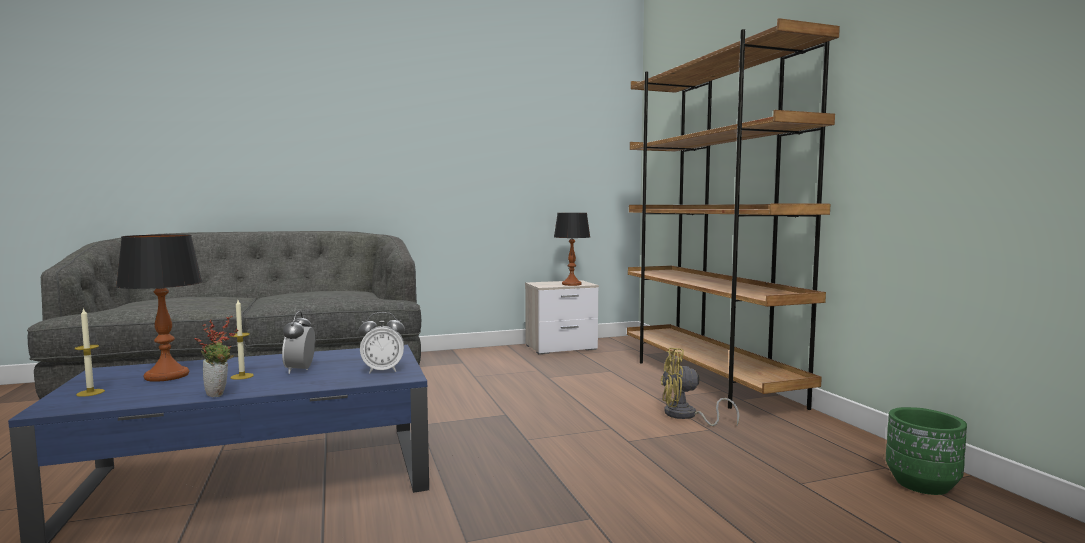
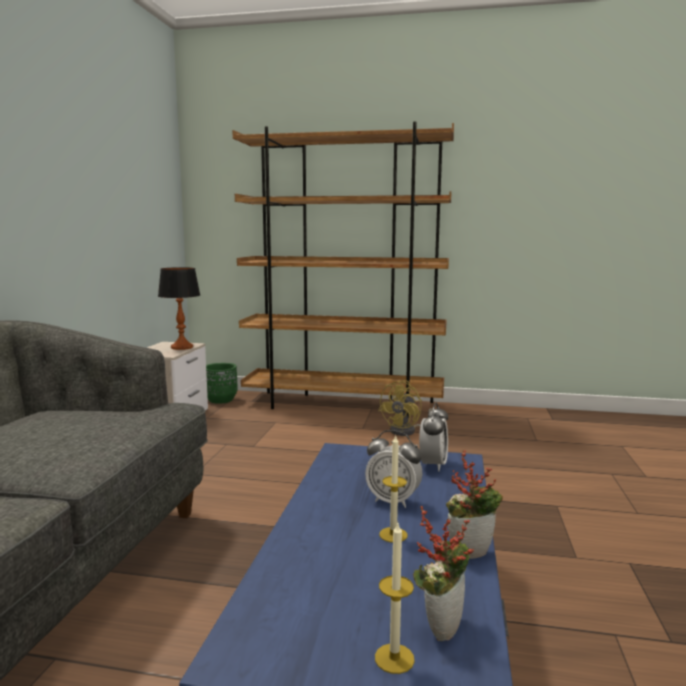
camera: 60 degrees left, 5 degrees up
(121, 397) = (441, 625): none -> potted plant
(166, 376) = (339, 590): table lamp -> none
(922, 484) = (552, 419): green planter -> green planter (221, 400)

